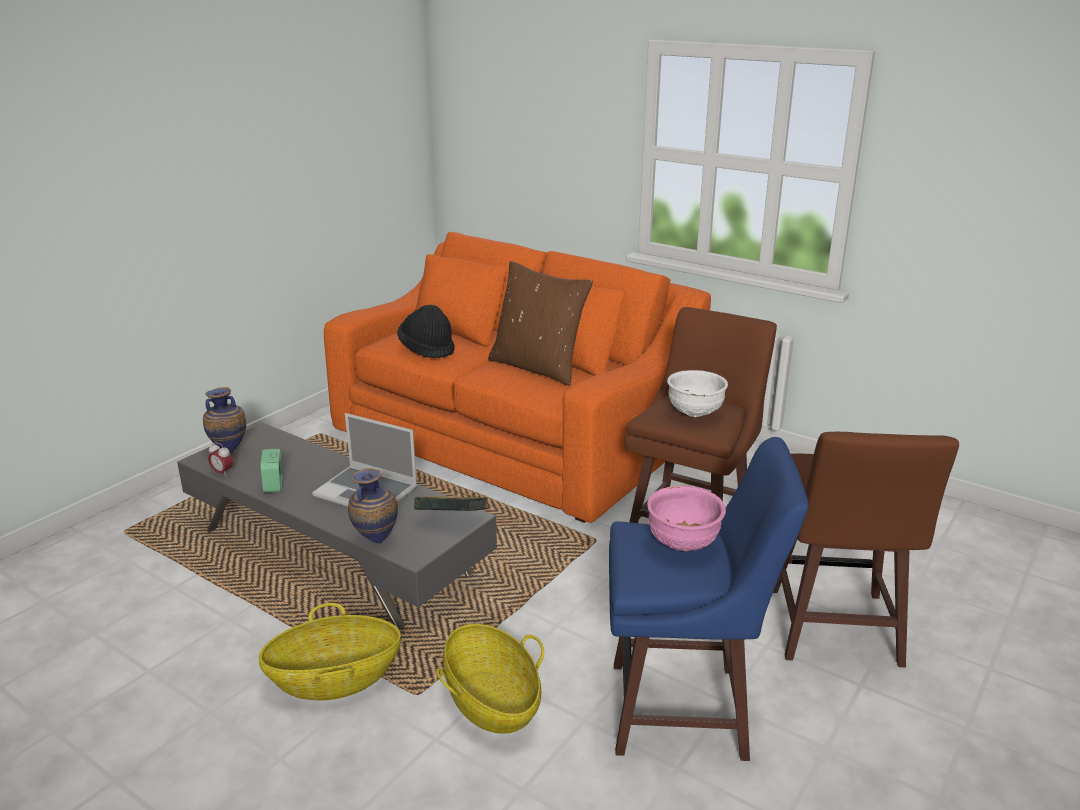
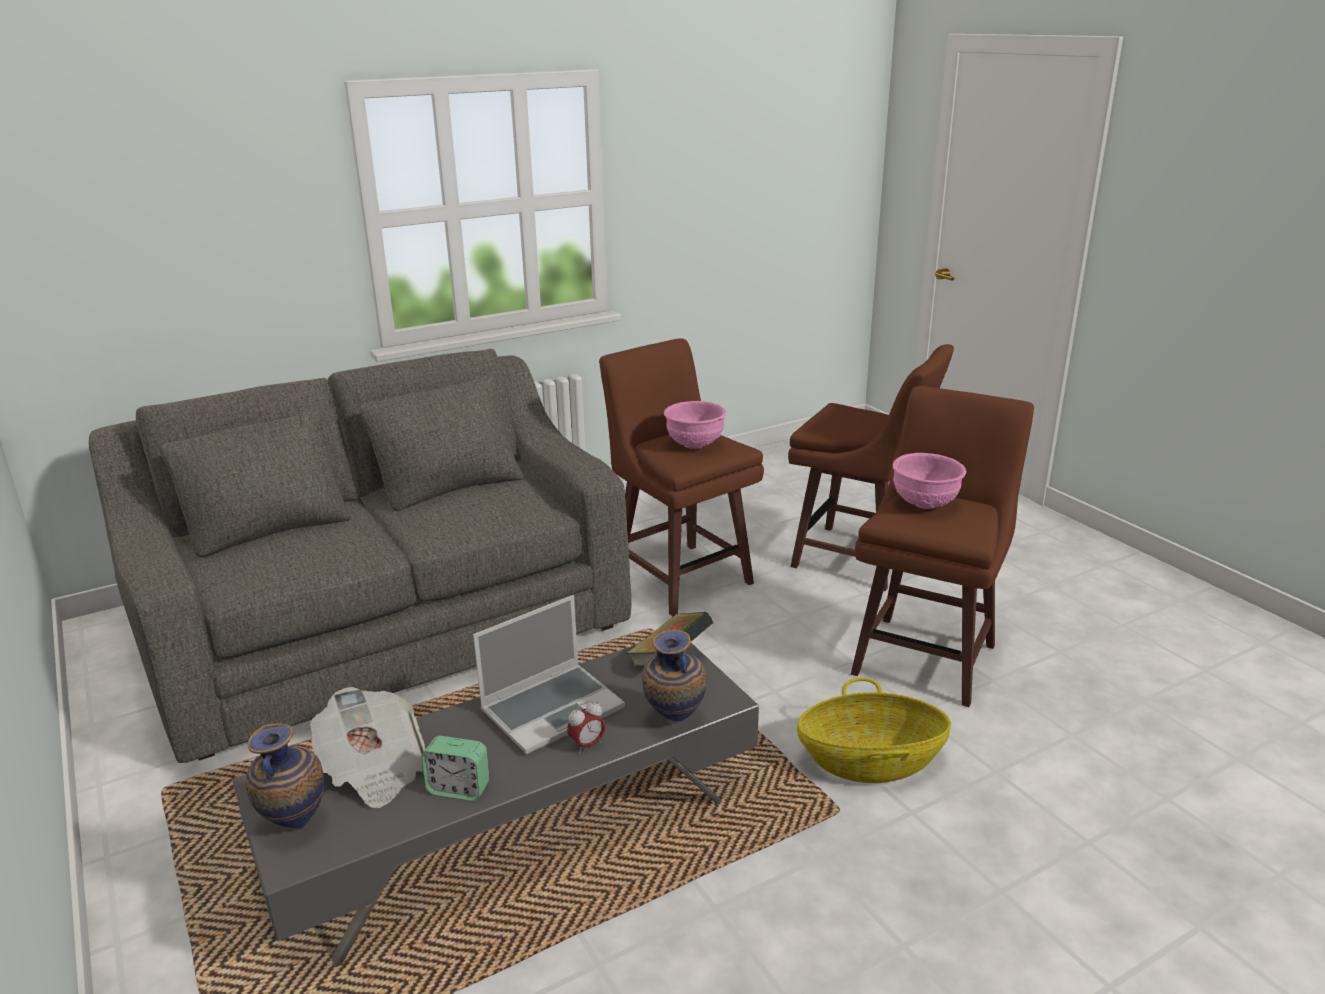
camera: 65 degrees left, 0 degrees up
(222, 473) = (367, 840): alarm clock -> alarm clock (587, 745)
(282, 455) = (373, 770): none -> newspaper
(334, 679) = (781, 873): basket -> none
(427, 349) = (313, 554): black hat -> none
(514, 437) = (386, 625): orange sofa -> grey sofa
(538, 367) = (458, 501): brown pillow -> none
(683, 711) = (927, 657): blue stool -> brown stool
(695, 413) = (694, 445): white bowl -> pink bowl

